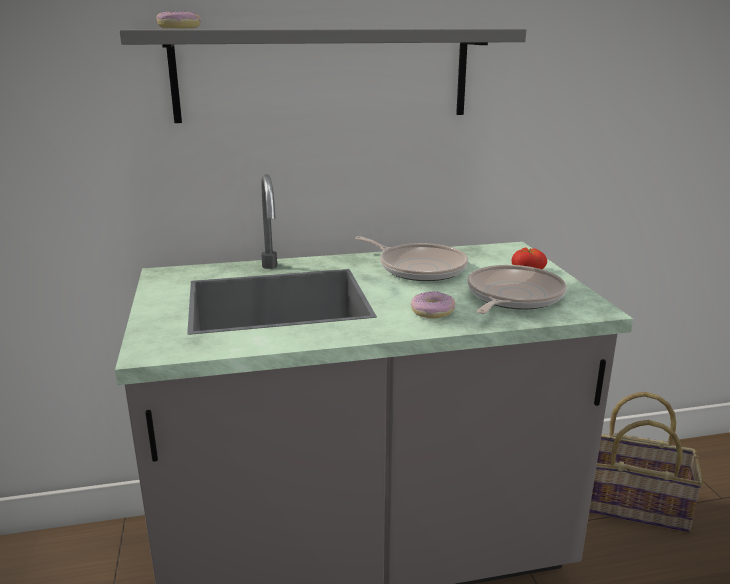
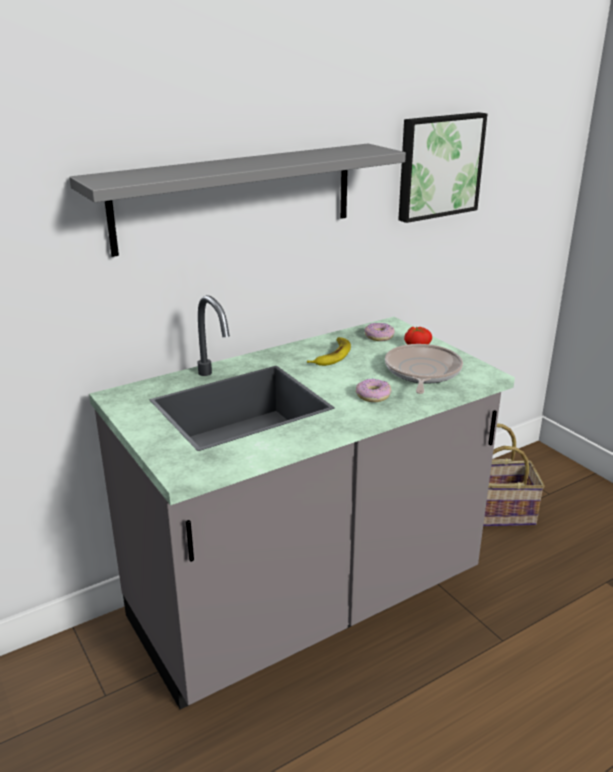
camera: 20 degrees left, 5 degrees up
(179, 28) = (124, 175): donut -> donut (379, 336)
(418, 268) = (332, 355): frying pan -> banana
(593, 66) = (438, 166): none -> picture

